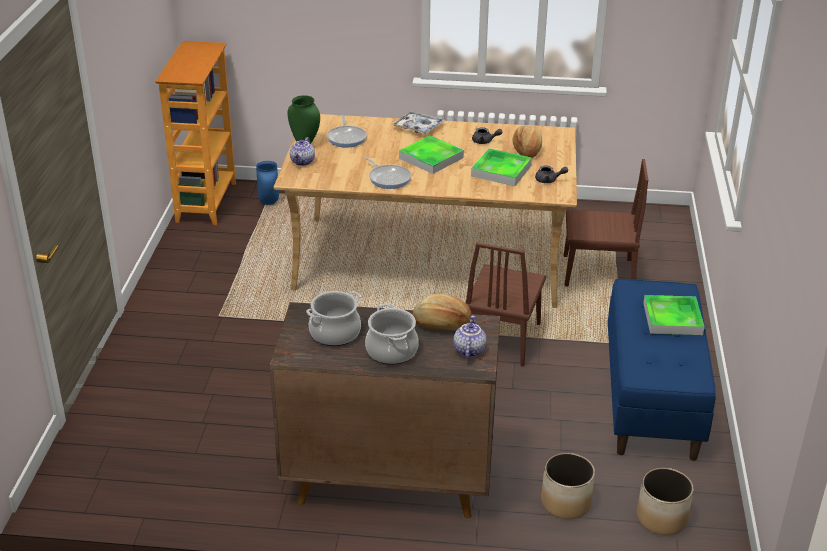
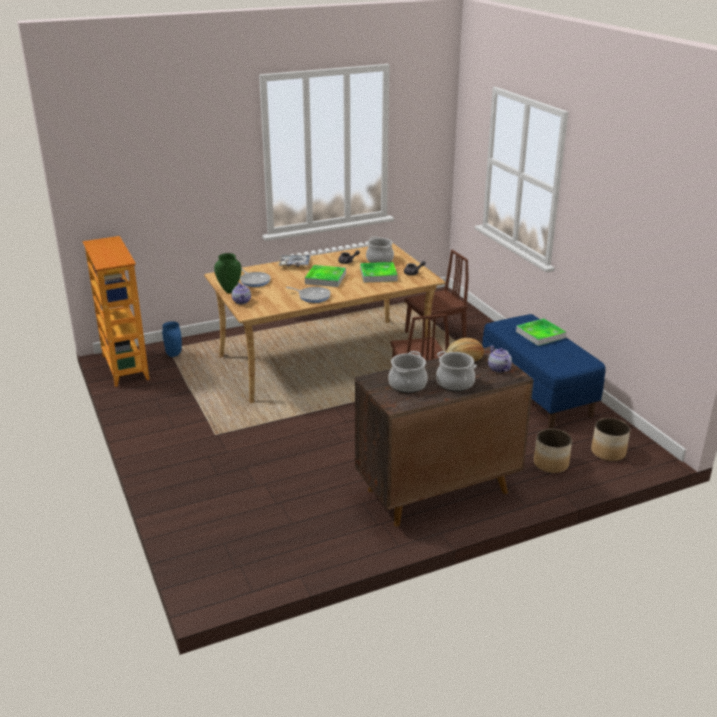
camera: 30 degrees left, 5 degrees down
(527, 150) = (380, 260): bread -> cooking pot

